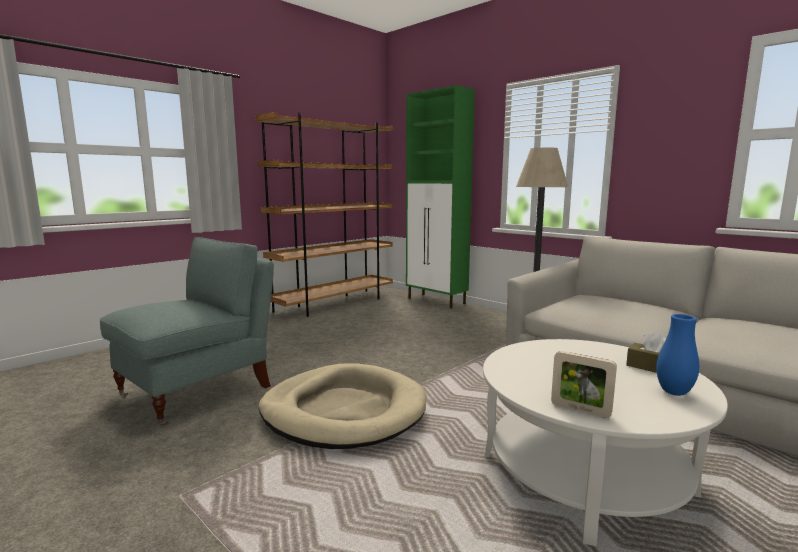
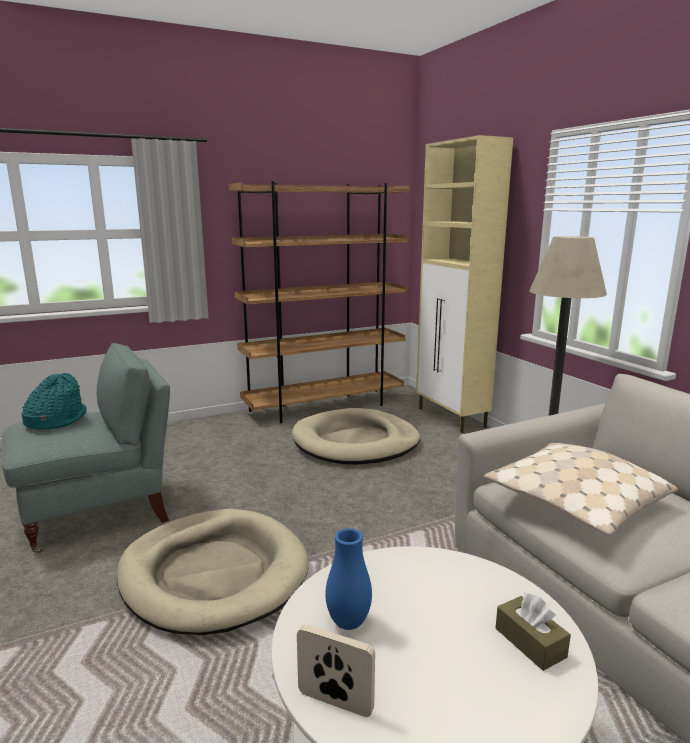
camera: 20 degrees right, 5 degrees up
(161, 303) = (56, 420): none -> turquoise hat
(379, 321) = (356, 442): none -> beige dog bed
(437, 301) = (452, 418): green cabinet -> beige cabinet
(580, 410) = (335, 702): picture frame -> picture frame turned 150 degrees clockwise
(597, 311) = (574, 503): none -> beige pillow
(674, 392) = (507, 705): blue vase -> blue vase (348, 622)

